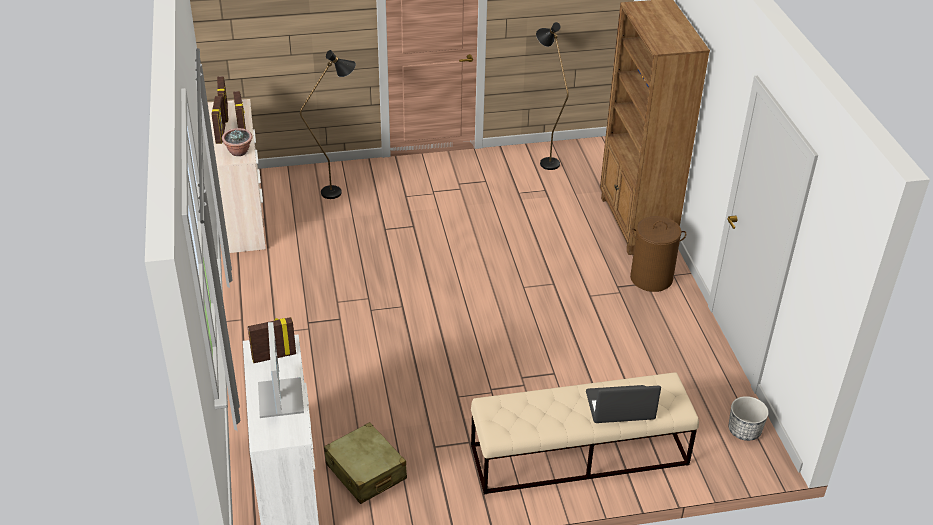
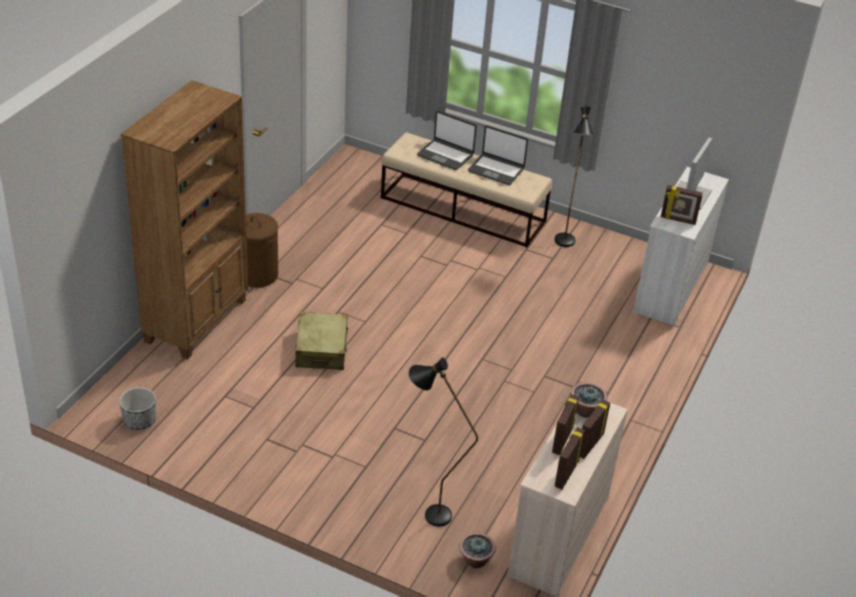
camera: 145 degrees left, 0 degrees up
(286, 182) = (475, 560): none -> potted plant
(366, 472) = (612, 267): beige suitcase -> beige suitcase (321, 349)
(545, 160) = (176, 428): black floor lamp -> black floor lamp (564, 245)
(550, 418) = (496, 170): none -> laptop
(744, 430) = (343, 171): planter -> planter (139, 420)

